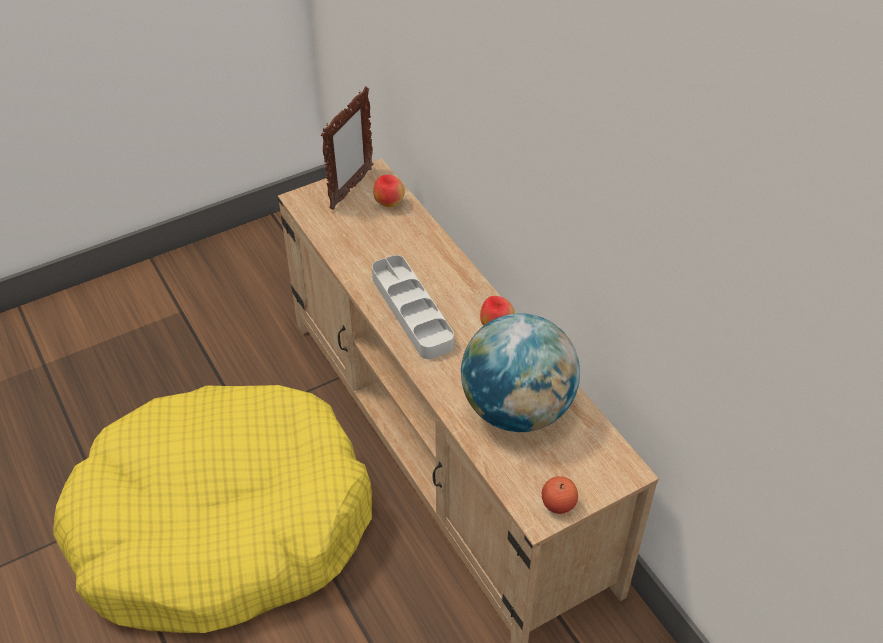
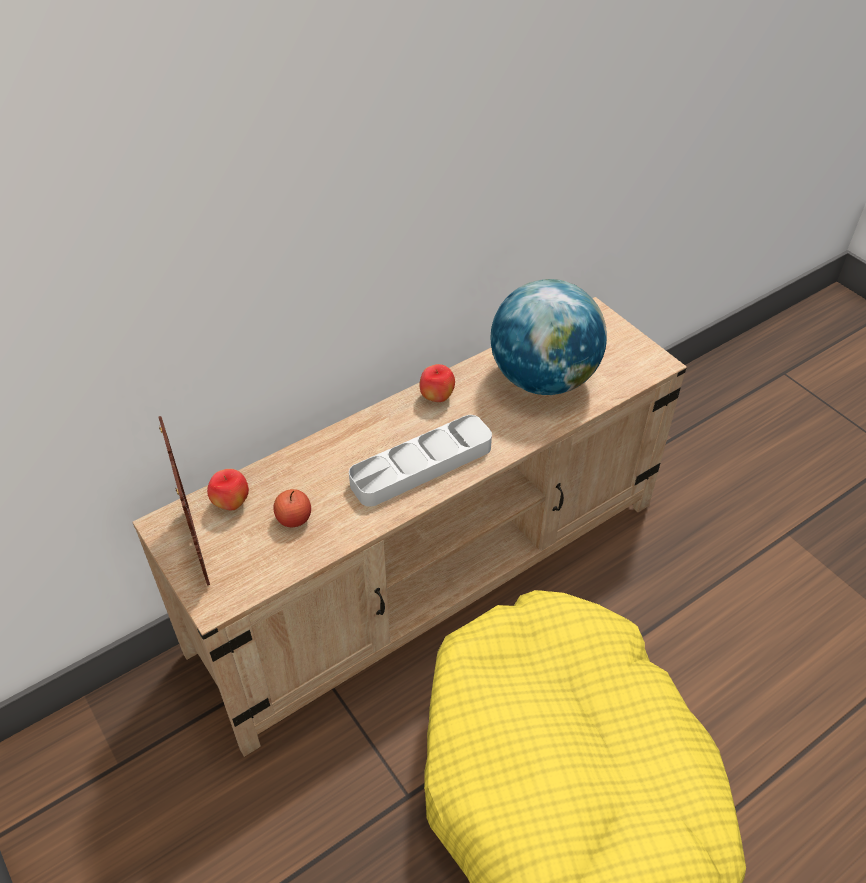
camera: 95 degrees left, 0 degrees up
(351, 189) = (197, 547): picture frame -> picture frame turned 45 degrees clockwise
(558, 504) = (641, 351): apple -> apple (294, 518)

